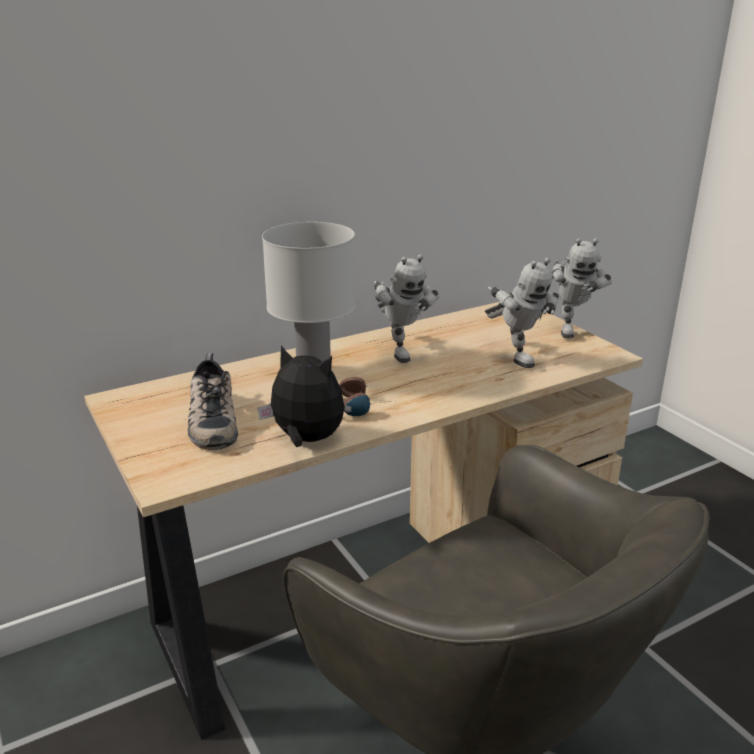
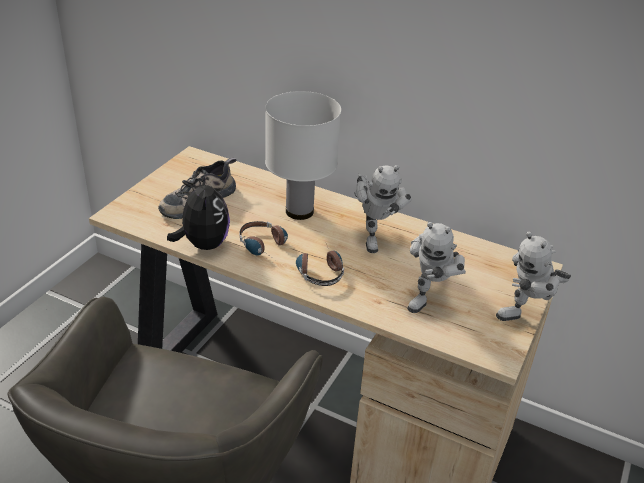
camera: 55 degrees right, 10 degrees up
(401, 351) = (374, 237): toy robot -> toy robot turned 45 degrees counterclockwise
(424, 391) = (319, 270): none -> headphones

